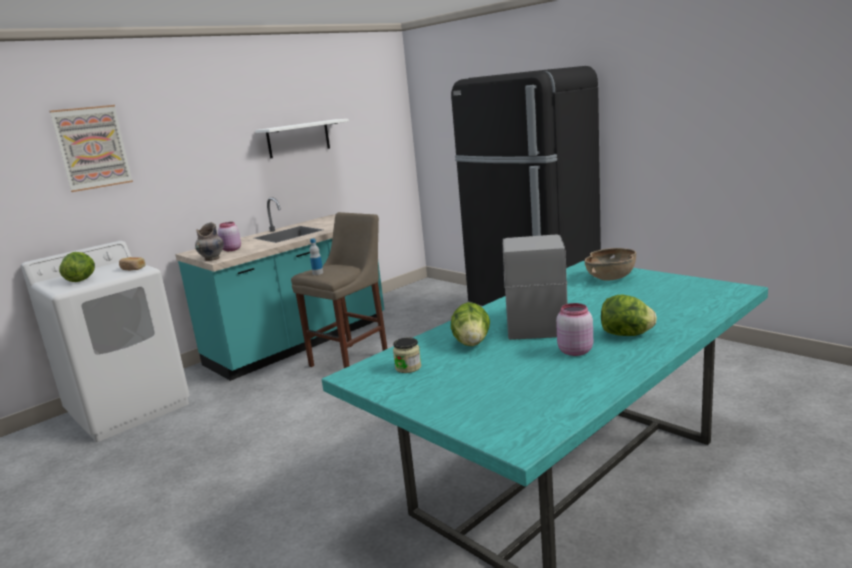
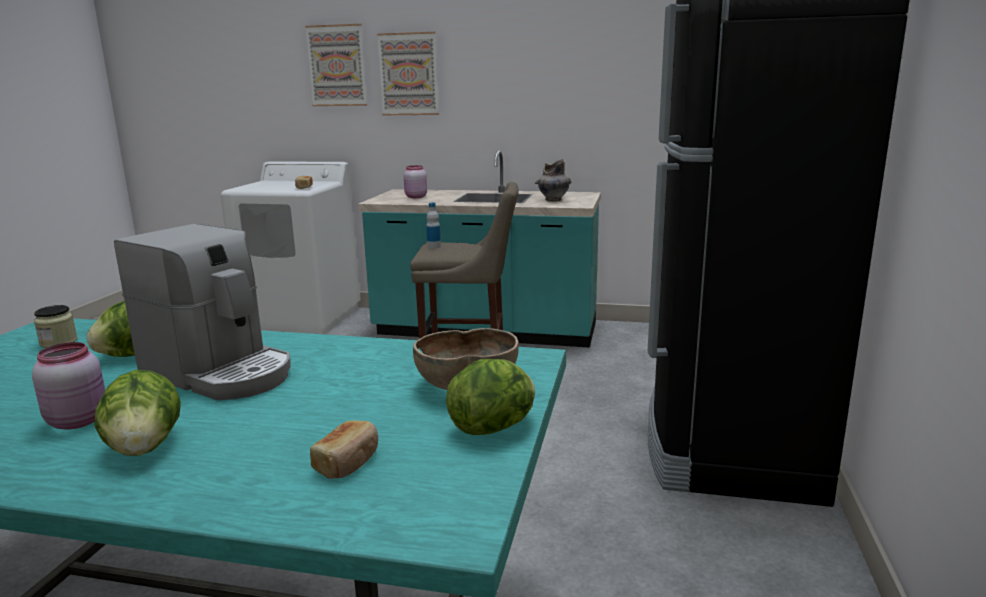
camera: 55 degrees right, 0 degrees up
(81, 280) = (267, 186): lettuce -> lettuce (494, 427)
(169, 147) = (408, 74): none -> picture
(212, 259) = (377, 199): grey vase -> grey vase (553, 200)
(298, 138) = (572, 83): white shelf -> none
(535, 321) = (220, 373): coffee machine -> coffee machine turned 60 degrees clockwise
(674, 300) = (348, 462): none -> bread

